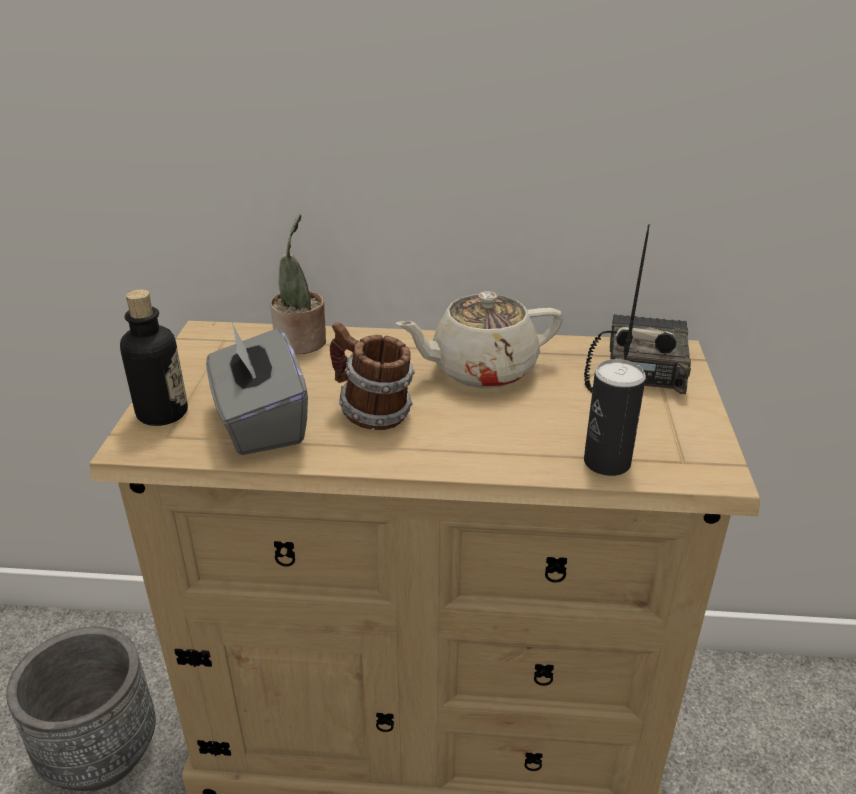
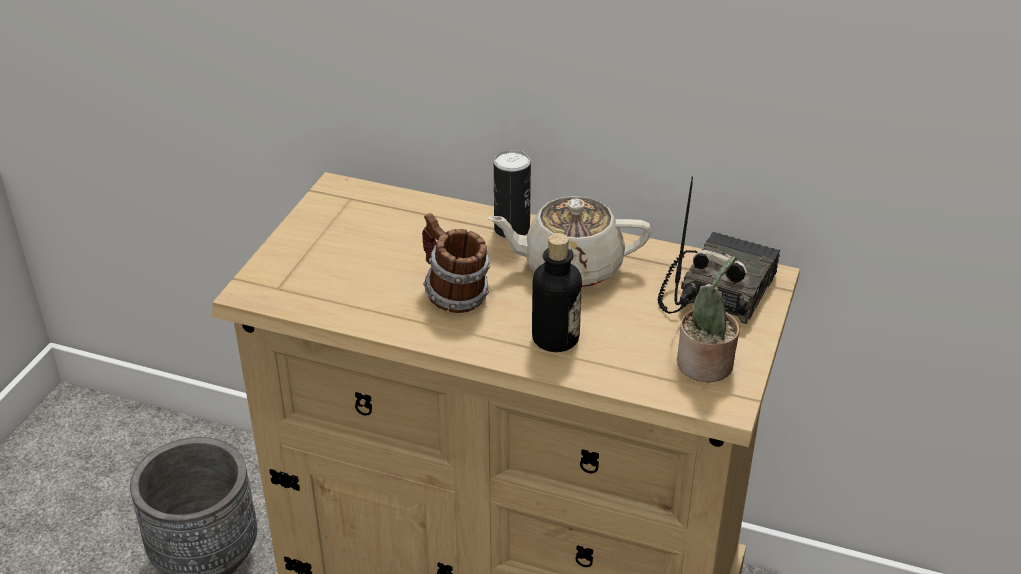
camera: 15 degrees right, 5 degrees up
(162, 413) = (279, 266): bottle -> bottle (555, 338)
(260, 423) = (356, 288): grey tissue box -> none
(301, 343) = (418, 213): potted plant -> potted plant (706, 366)
(607, 462) = (635, 376): can -> can (512, 229)

